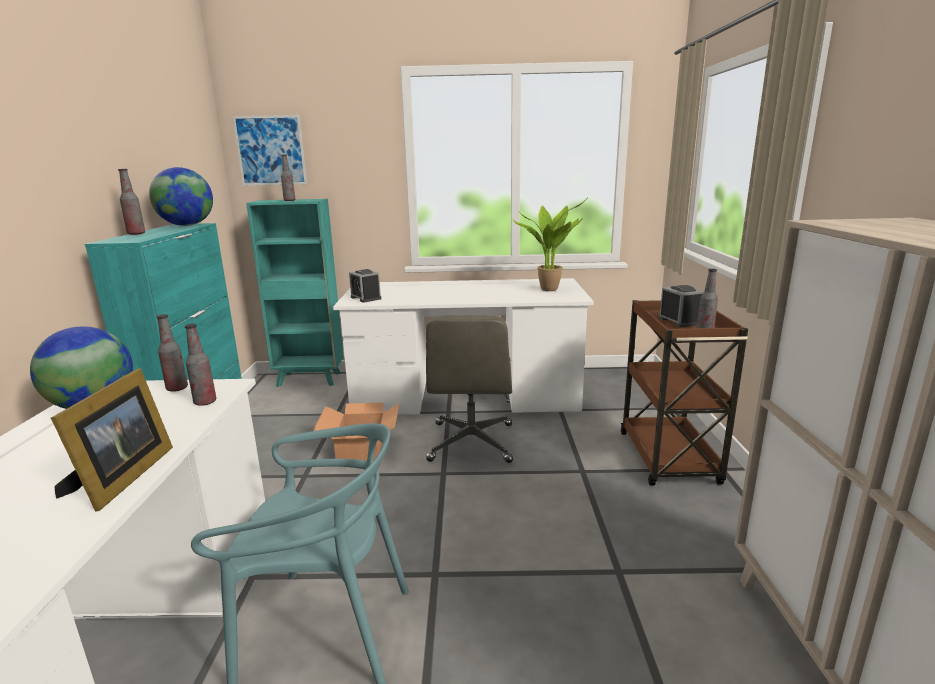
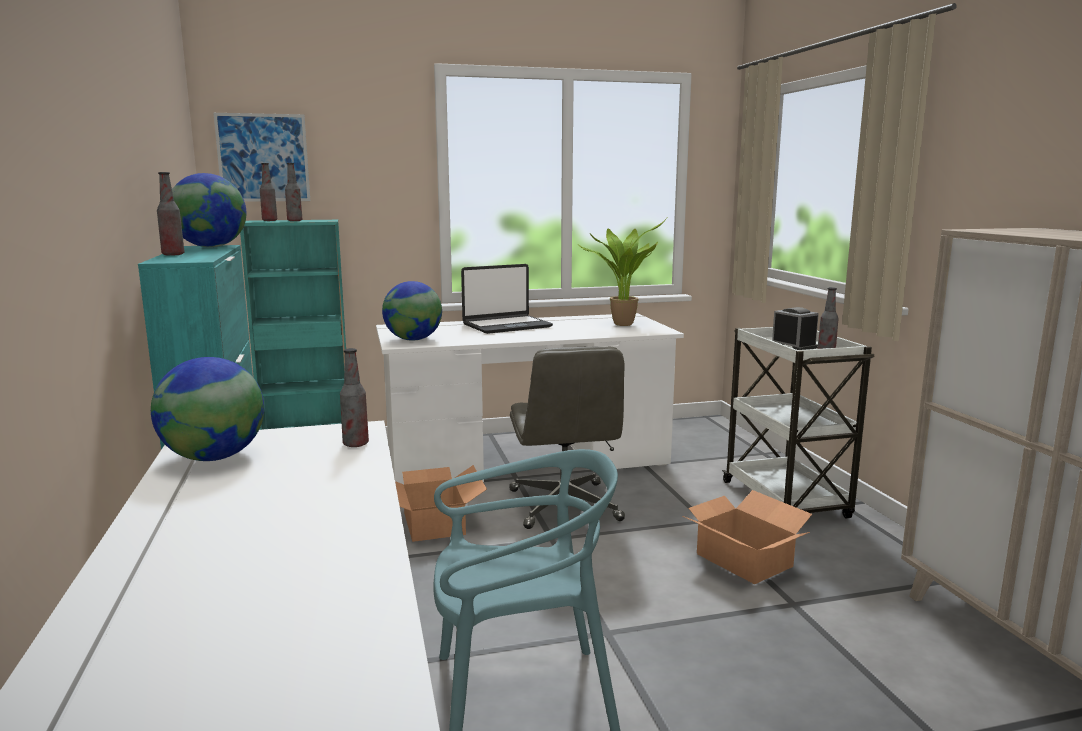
camera: 15 degrees left, 5 degrees down
(121, 478) = (357, 511): picture frame -> none
(177, 388) = (299, 435): bottle -> bottle (269, 220)
(366, 298) = (413, 339): alarm clock -> globe
(451, 287) = (506, 326): none -> laptop
(596, 516) = (744, 559): none -> cardboard box
(668, 459) = (786, 501): brown cart -> white cart

